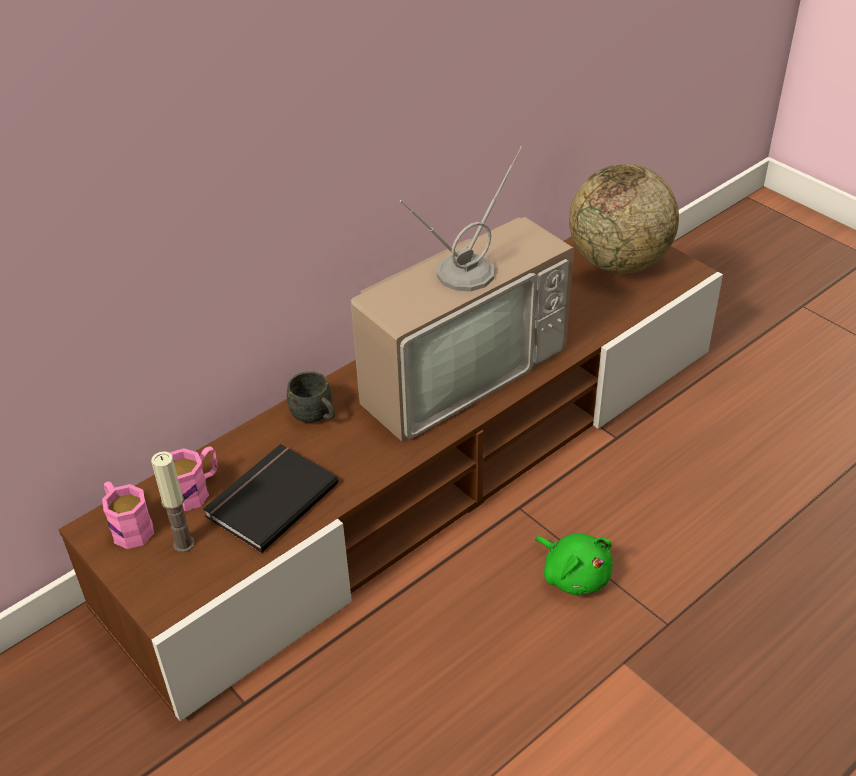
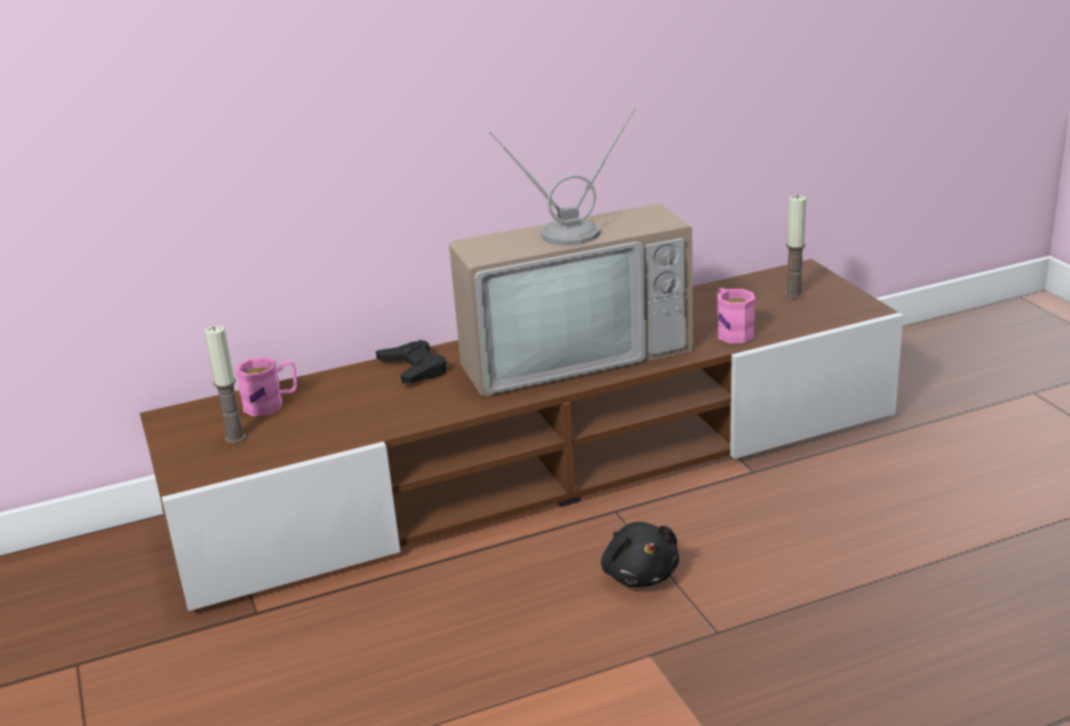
camera: 20 degrees right, 15 degrees down
(128, 526) = (197, 419): pink mug -> pink mug (731, 331)
(269, 499) = (331, 419): black book -> none
(315, 416) = (414, 369): grey mug -> black game controller
(574, 575) = (639, 574): green plush toy -> black plush toy
(618, 262) = (793, 295): globe -> candle

